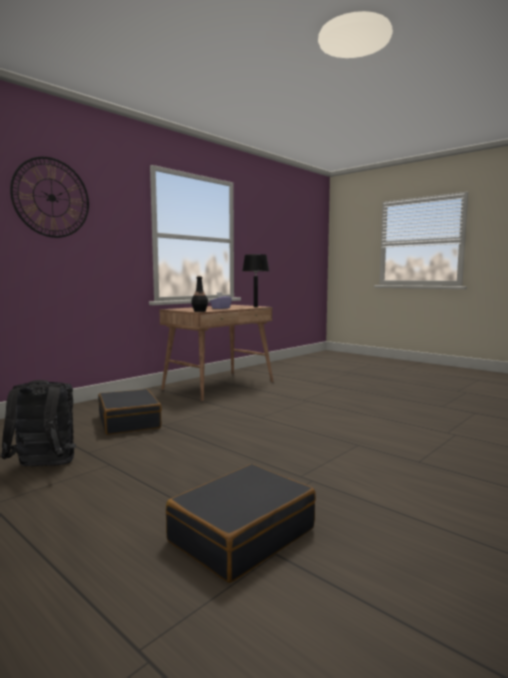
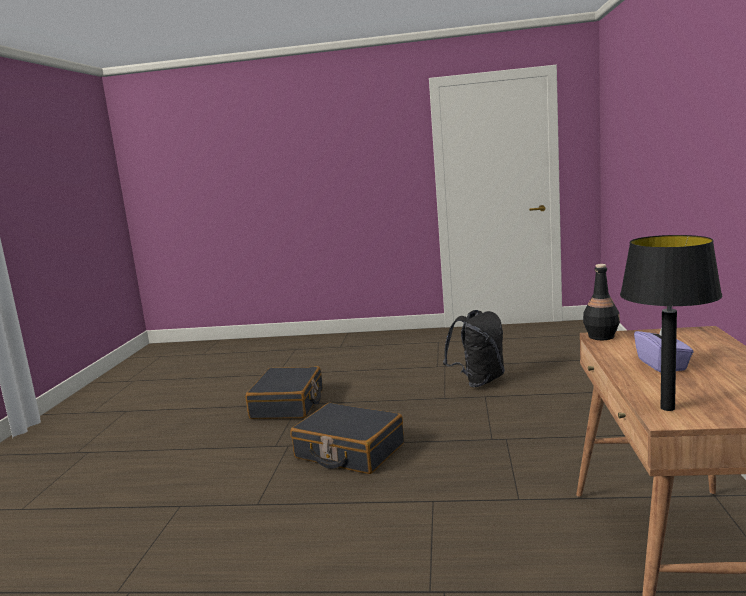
camera: 145 degrees right, 5 degrees up
(51, 198) = (691, 107): wall clock -> none
(129, 422) = (548, 427): black suitcase -> black suitcase (349, 451)

